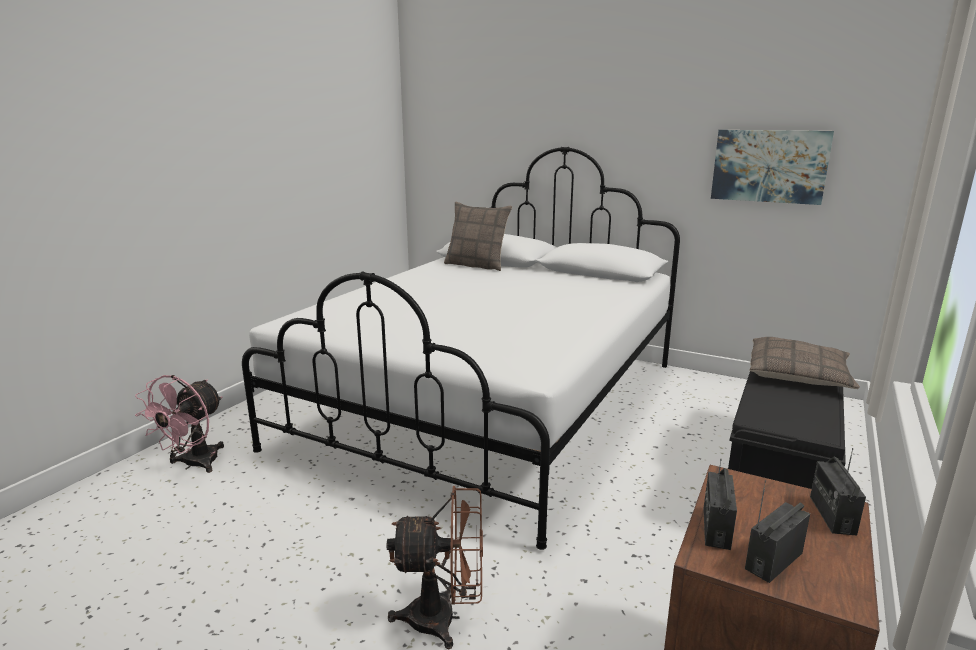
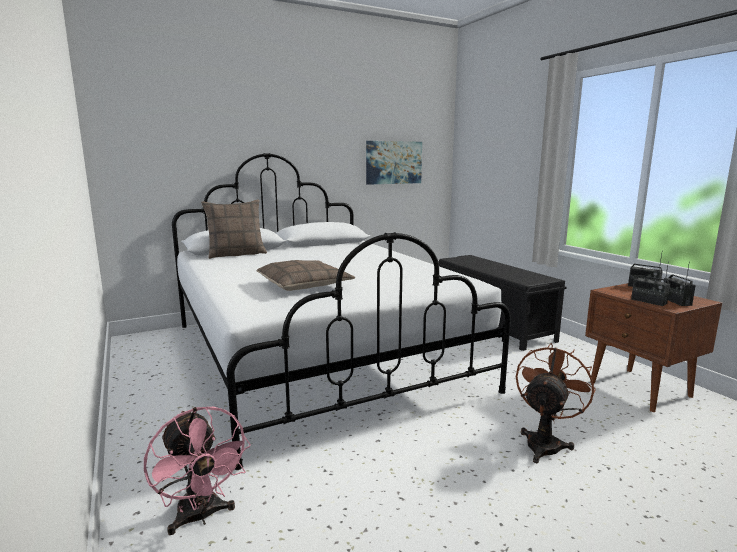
camera: 55 degrees left, 5 degrees down
(798, 374) = (488, 265): pillow -> pillow (305, 285)

